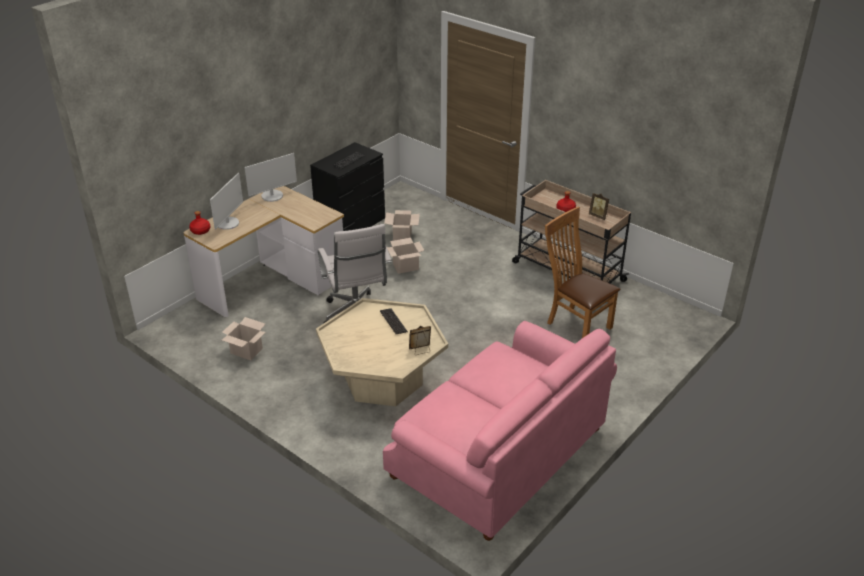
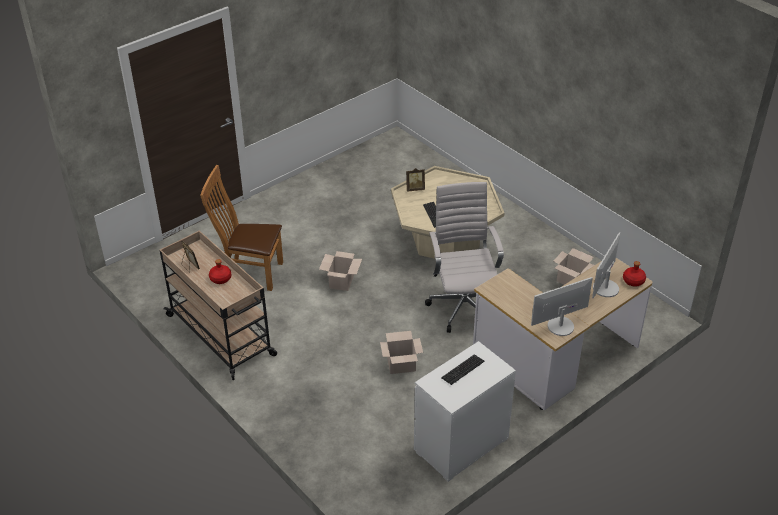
camera: 170 degrees left, 5 degrees up
(351, 225) = (460, 445): black dresser -> white dresser
(402, 236) = (395, 415): cardboard box -> cardboard box (341, 281)
(497, 454) = (367, 178): pink sofa -> none
(575, 324) = (250, 272): brown chair -> brown chair turned 135 degrees clockwise

